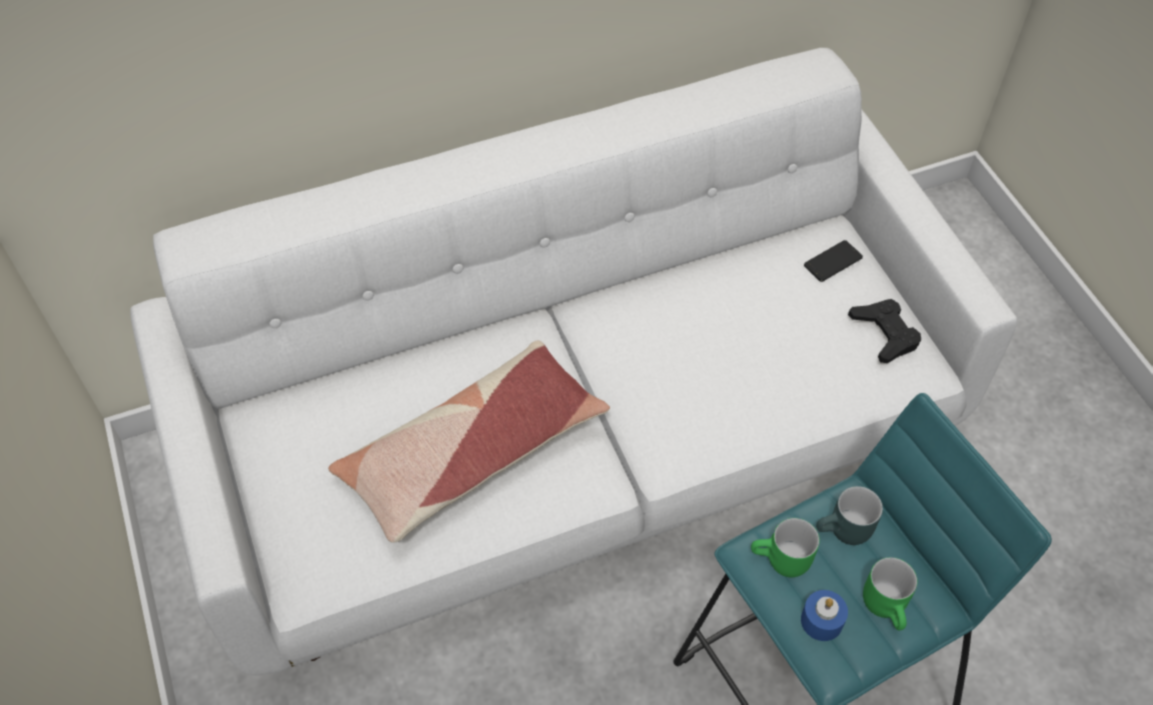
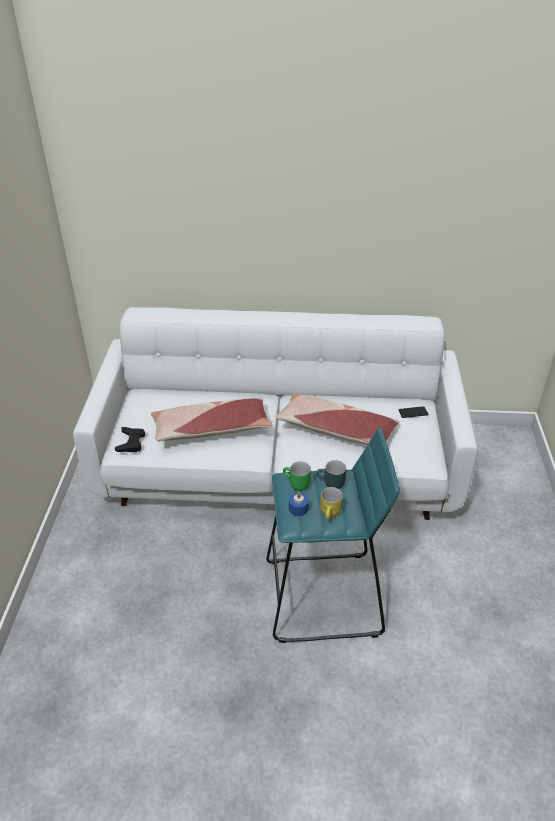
camera: 25 degrees right, 15 degrees down
(717, 359) = (335, 430): none -> pillow
(884, 334) = (419, 444): black game controller -> black game controller (131, 442)
(888, 606) = (331, 514): green mug -> yellow mug

